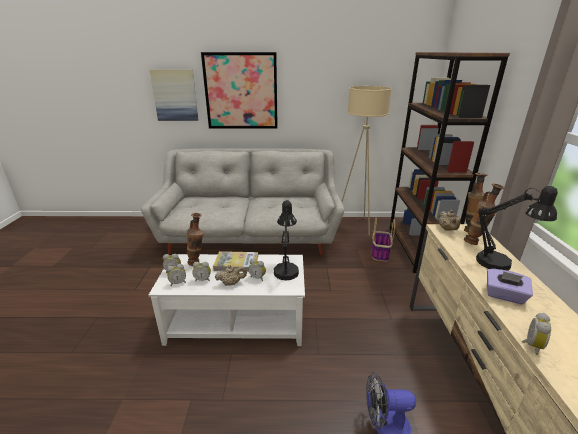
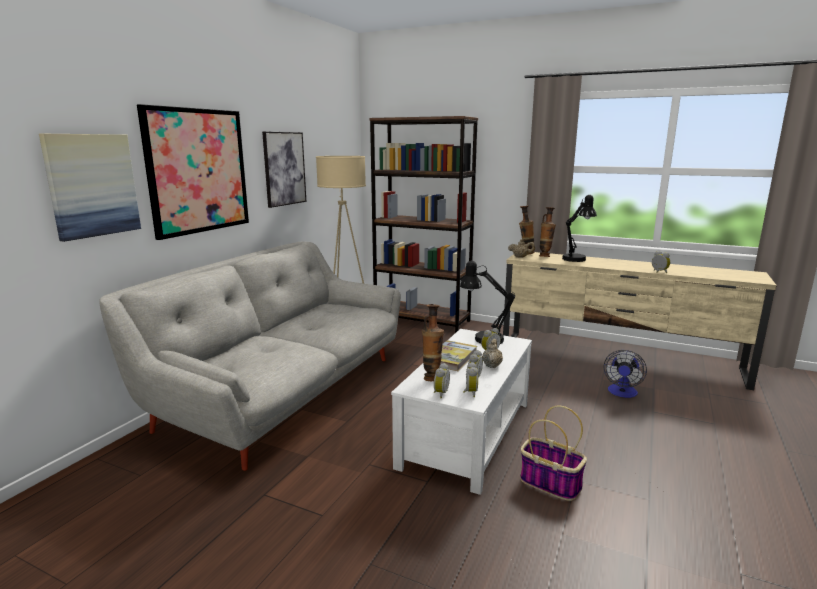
camera: 65 degrees left, 10 degrees down
(322, 94) = (284, 168): none -> picture
(380, 253) = (412, 335): basket -> basket (549, 483)
(504, 295) = (612, 265): purple tissue box -> none

